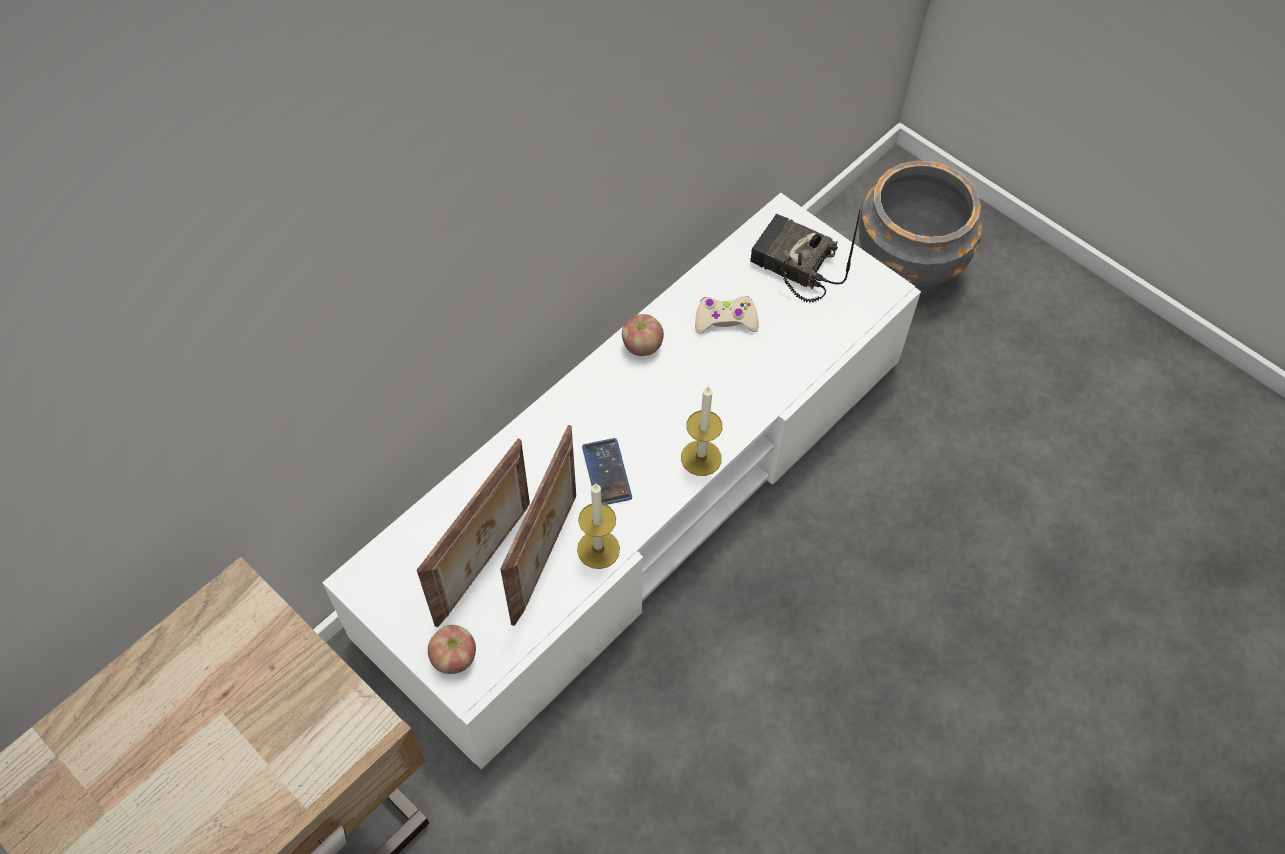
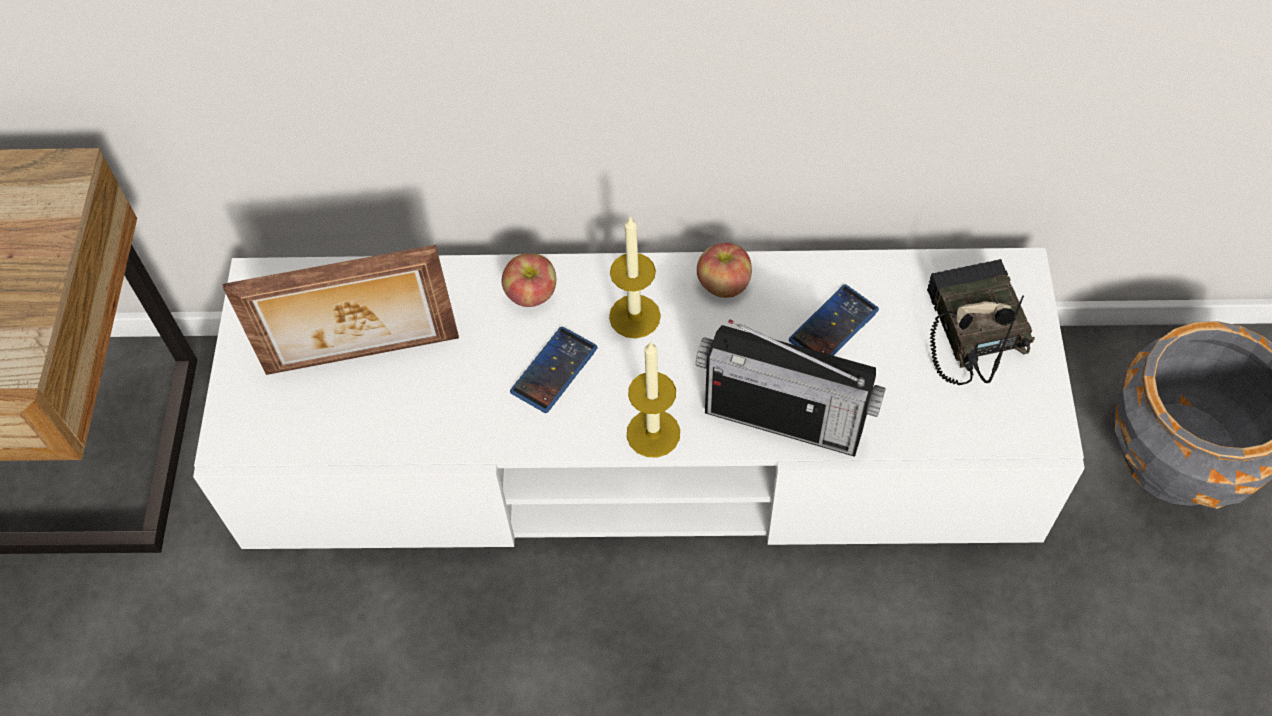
camera: 50 degrees right, 0 degrees up
(454, 657) = (248, 412): apple -> apple (531, 294)
(547, 556) = (418, 397): picture frame -> none
(598, 549) = (465, 431): candle -> candle (634, 316)
(725, 320) = (833, 325): beige game controller -> phone
(757, 390) = (784, 418): none -> radio

